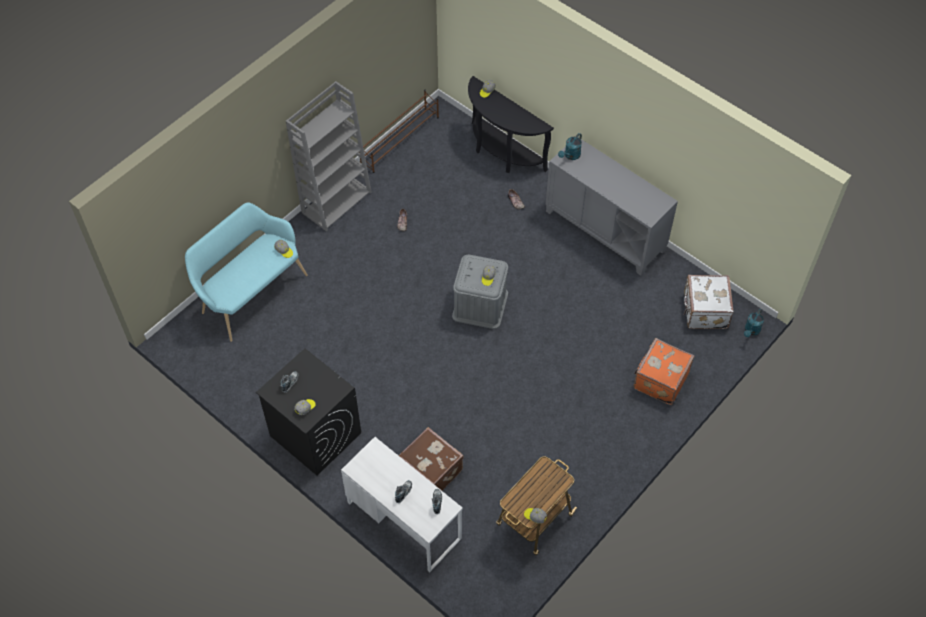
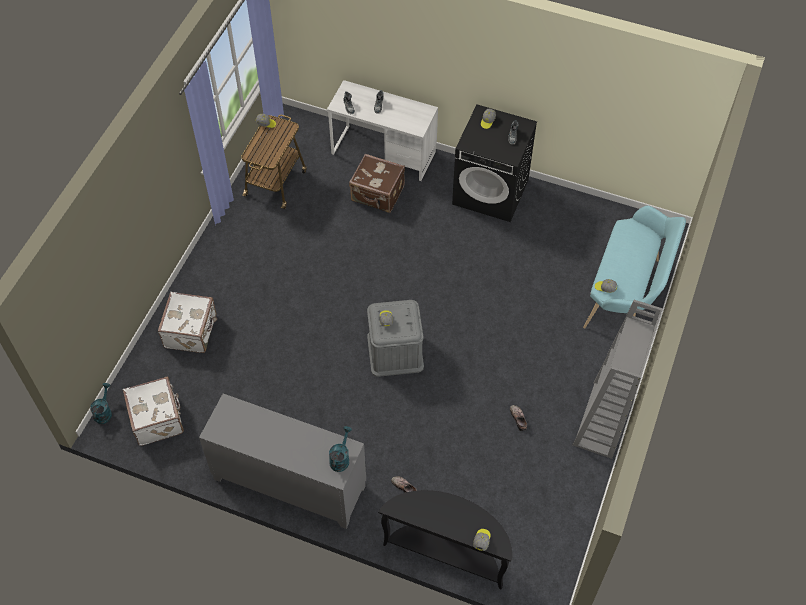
camera: 160 degrees right, 0 degrees up
(400, 140) = (577, 529): brown shoe rack -> none
(659, 380) = (191, 331): orange suitcase -> white suitcase

